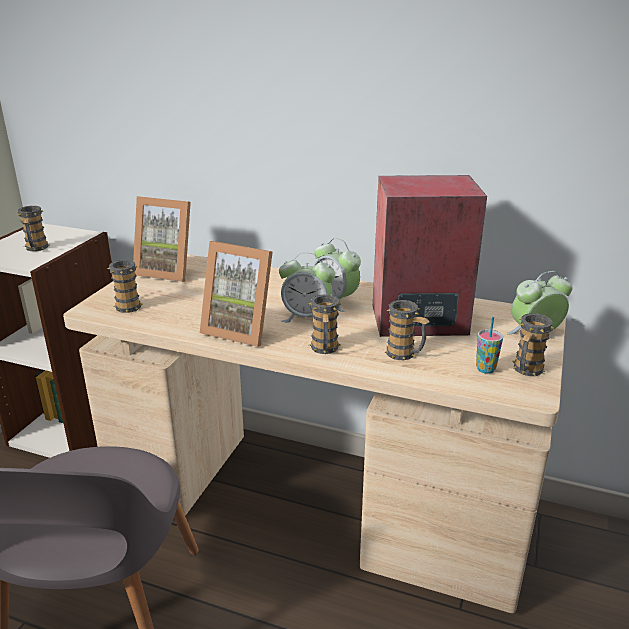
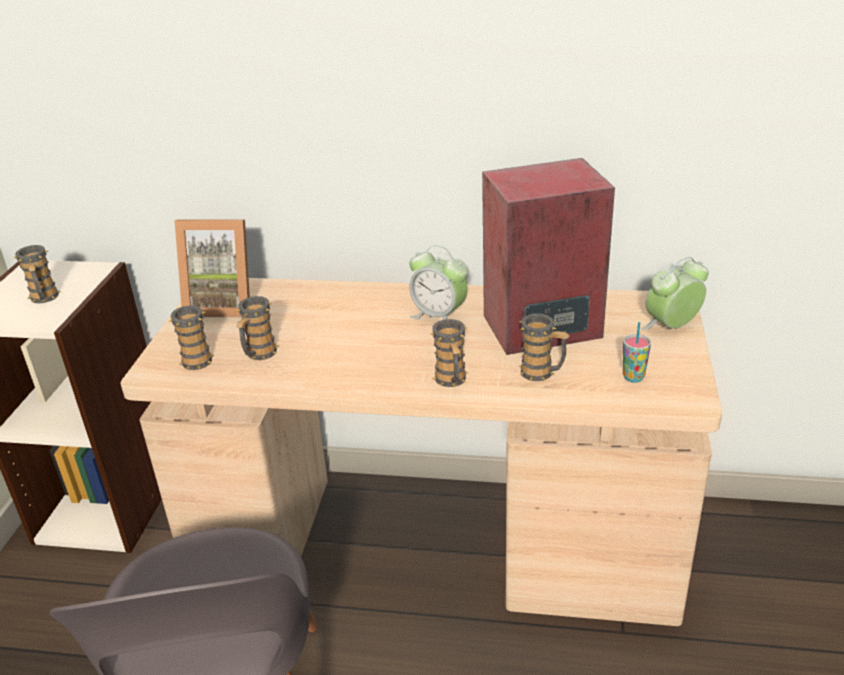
camera: 10 degrees left, 5 degrees up
(241, 329) = (346, 370): picture frame -> none
(306, 317) = (415, 343): alarm clock -> none
(526, 371) = (676, 372): mug -> mug (259, 355)

